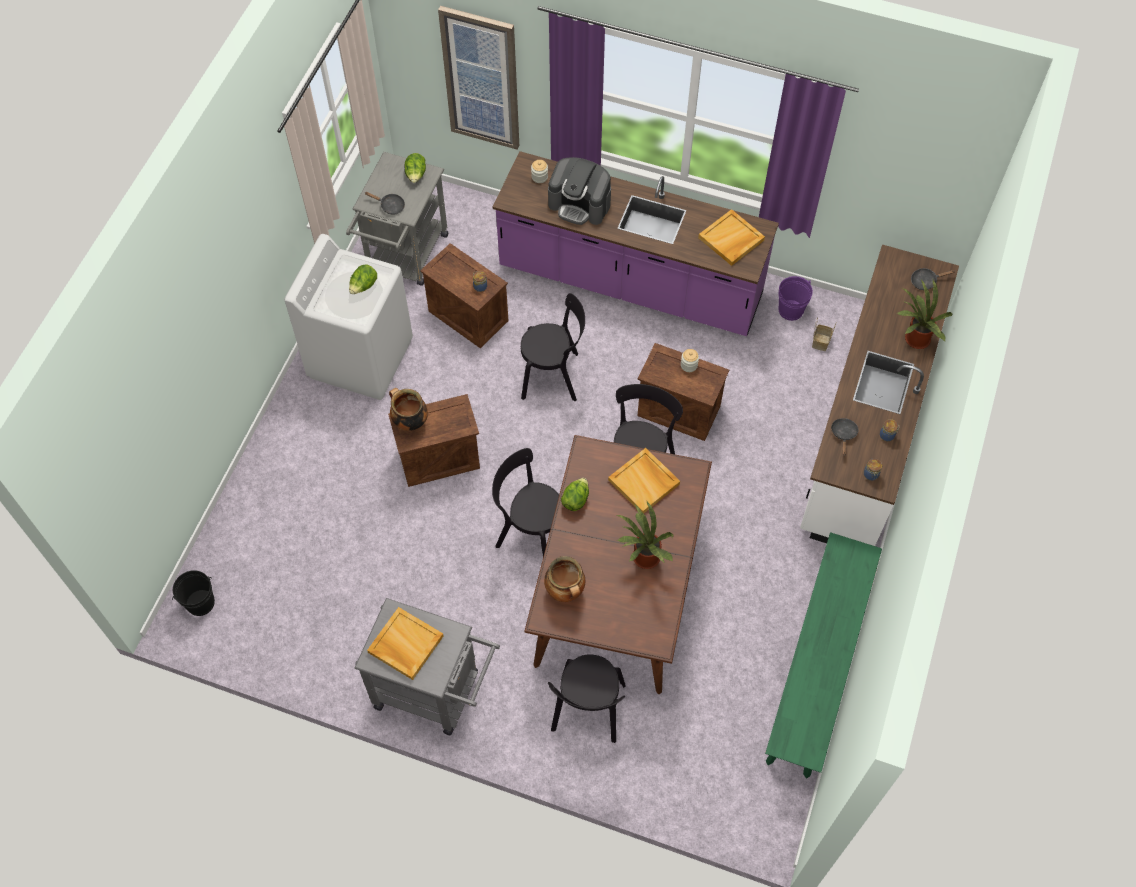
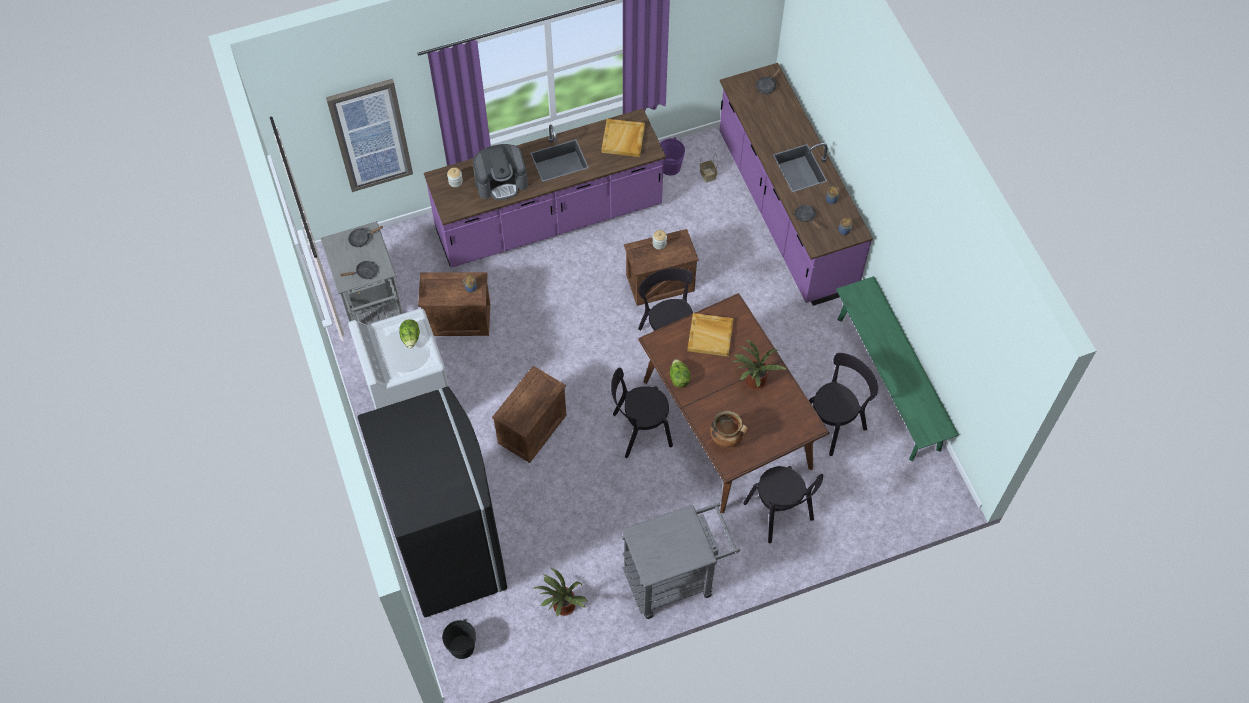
camera: 40 degrees left, 0 degrees up
(273, 508) = (449, 547): none -> black fridge
(405, 644) = (662, 547): beige tray -> none
(409, 422) = (512, 411): cooking pot -> none
(416, 175) = (362, 239): lettuce -> black frying pan
(553, 376) = (557, 319): black chair -> black chair (834, 423)
(864, 429) = (784, 212): white counter -> purple counter
(914, 340) = (793, 128): potted plant -> potted plant (562, 607)

